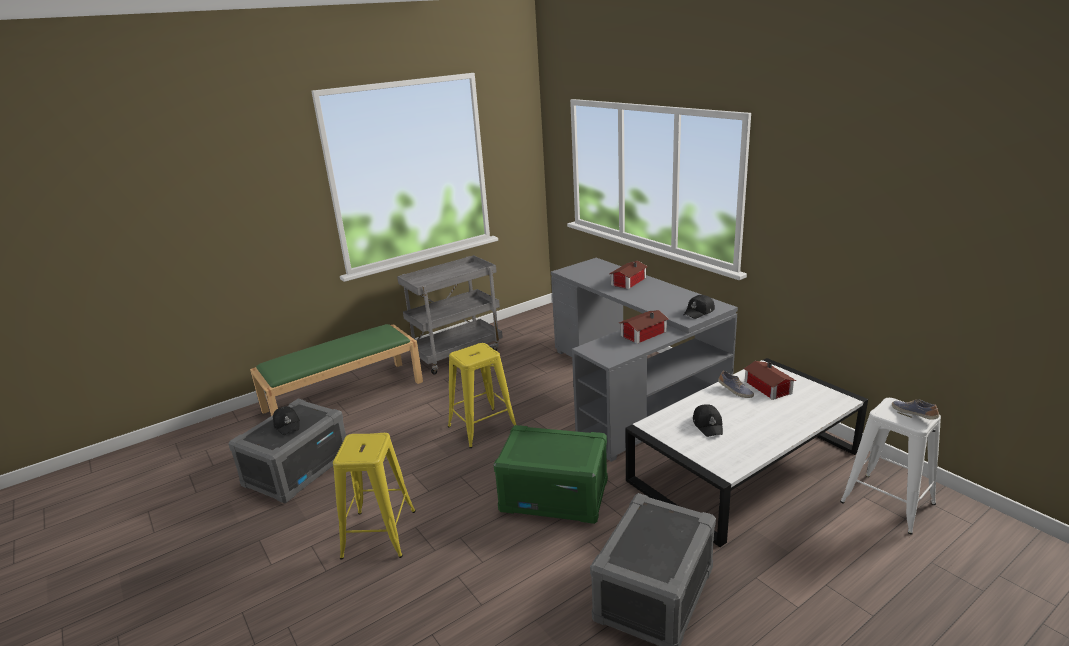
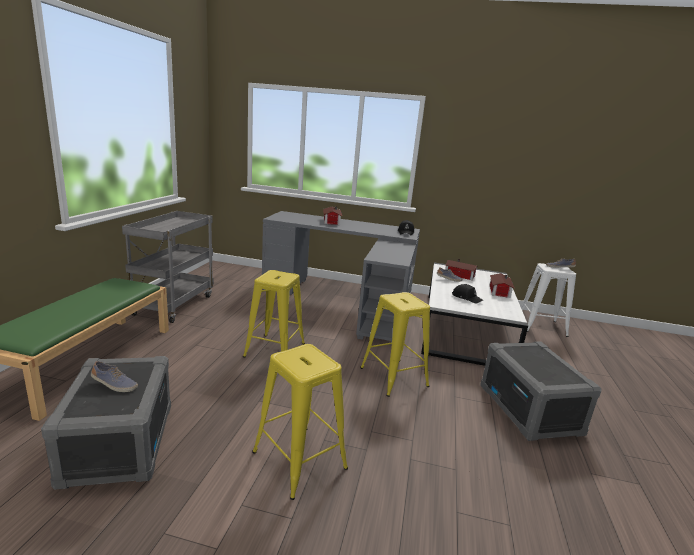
camera: 45 degrees left, 5 degrees down
(287, 425) = (114, 385): black cap -> shoe
(555, 495) = (393, 377): green storage box -> yellow stool
(642, 333) = (390, 247): toy house -> toy house (498, 291)

